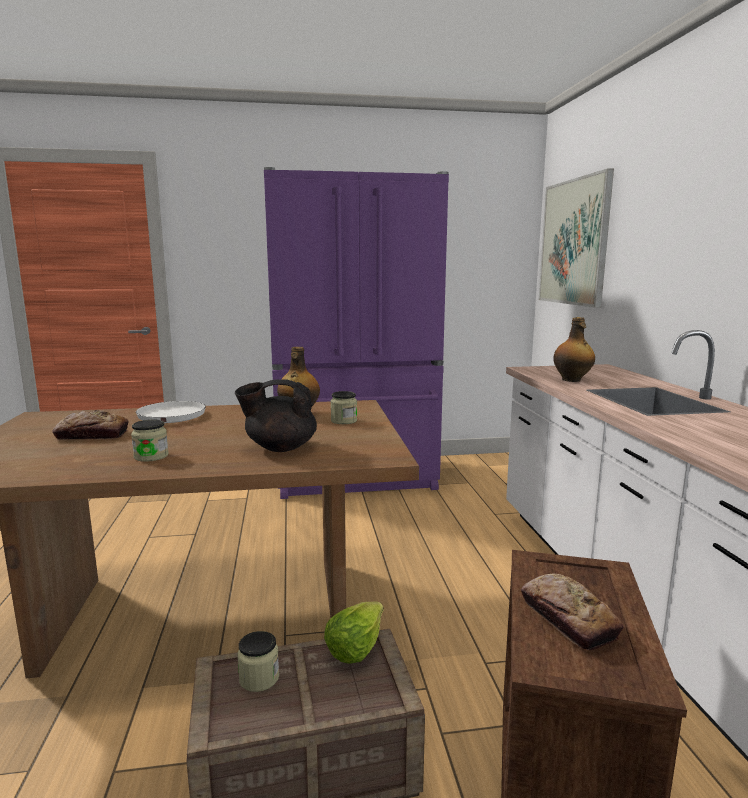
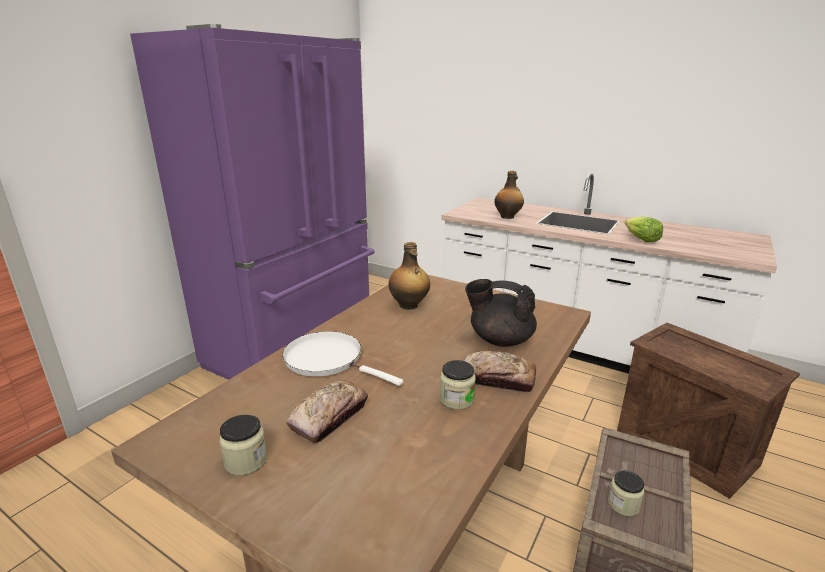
camera: 50 degrees left, 10 degrees up
(280, 448) = (500, 340): black teapot -> black teapot turned 75 degrees clockwise
(344, 421) = (456, 298): jar -> jar (246, 461)
(355, 647) = (615, 448): lettuce -> lettuce (640, 239)
(568, 618) = (716, 362): bread -> bread (498, 379)
(574, 242) = (418, 101): picture -> none

